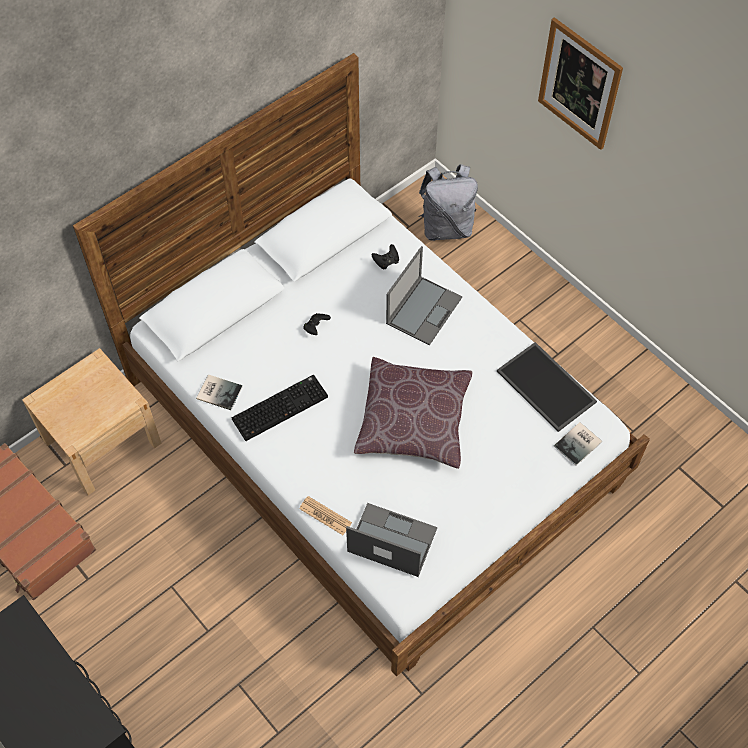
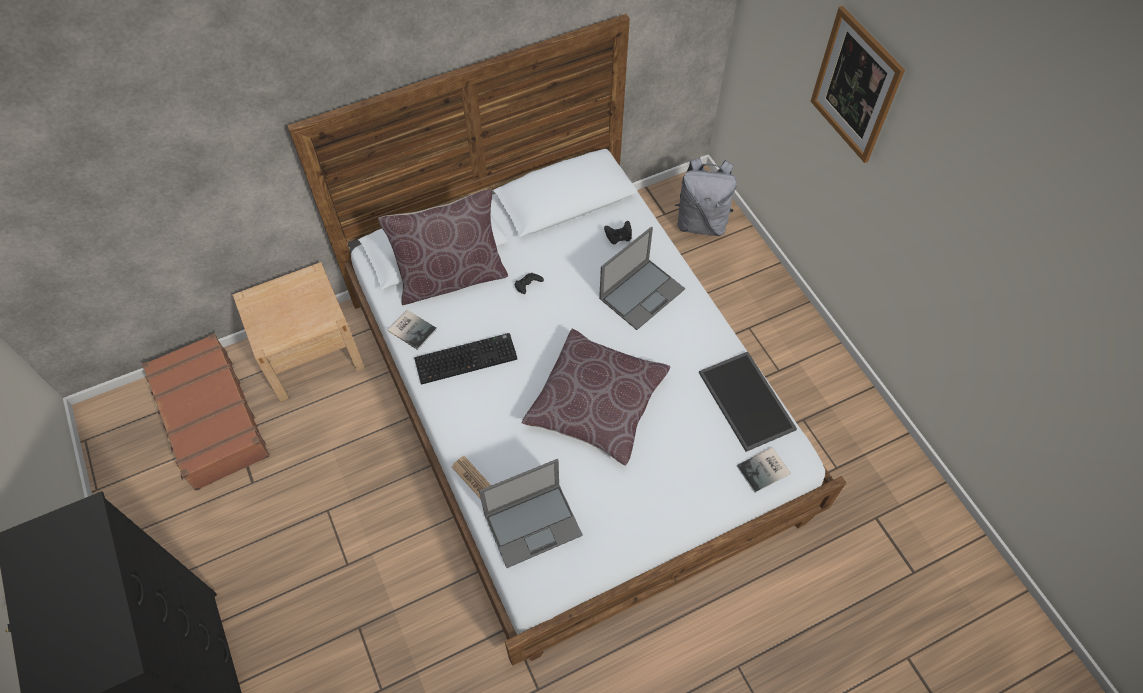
camera: 15 degrees right, 0 degrees up
(240, 335) = (451, 277): none -> brown pillow
(391, 540) = (534, 524): laptop -> laptop turned 120 degrees clockwise

